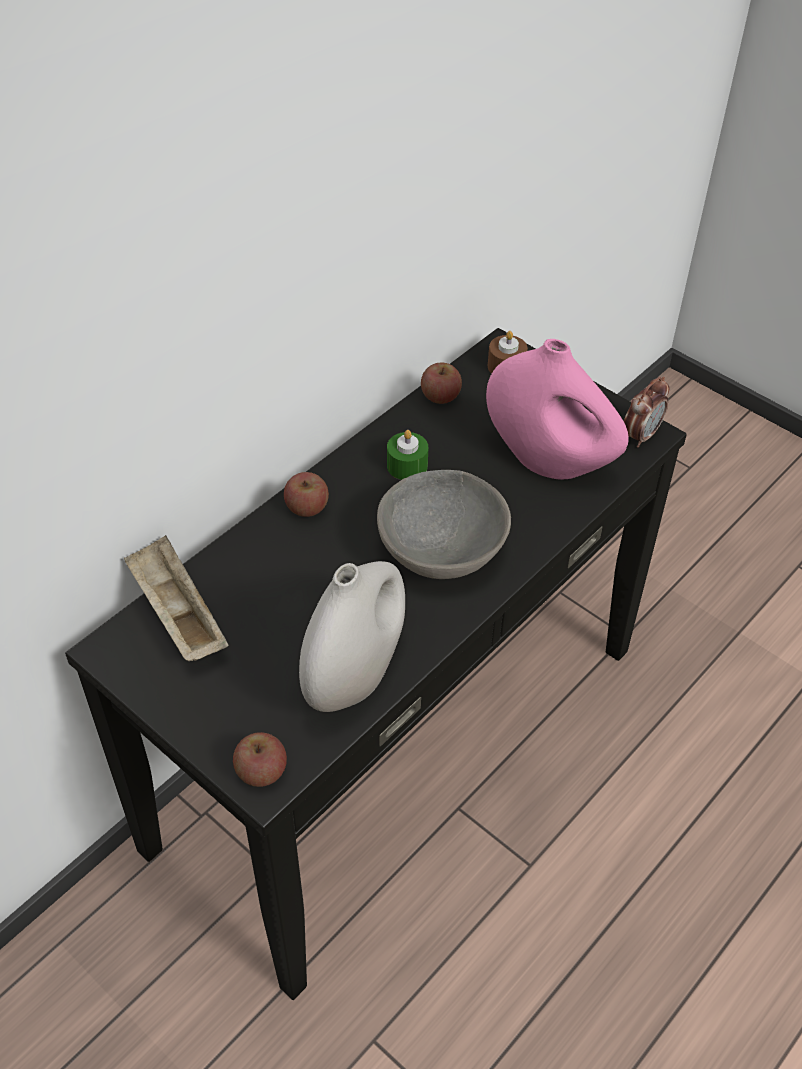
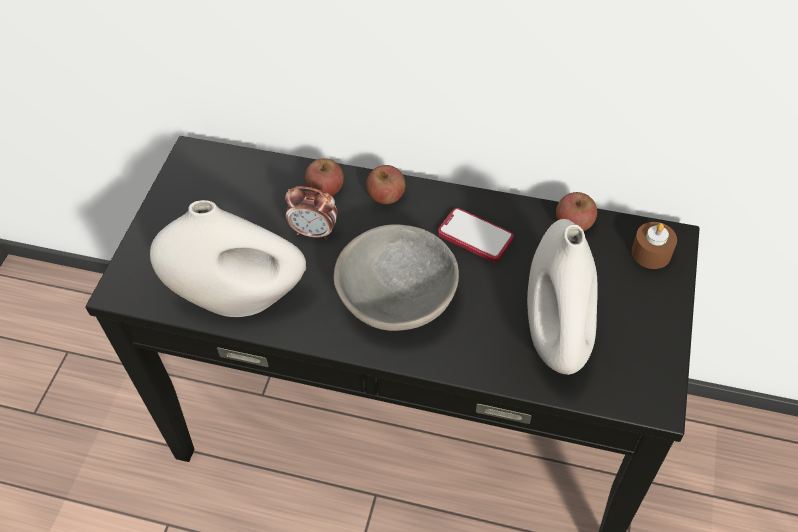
camera: 65 degrees right, 5 degrees up
(177, 614) = (240, 173): beige tray -> none
(261, 771) = (129, 283): apple -> apple (325, 189)
(407, 465) = (475, 236): green candle -> phone
(549, 461) = (555, 334): pink vase -> white vase
(640, 435) = (647, 394): alarm clock -> alarm clock (314, 232)

